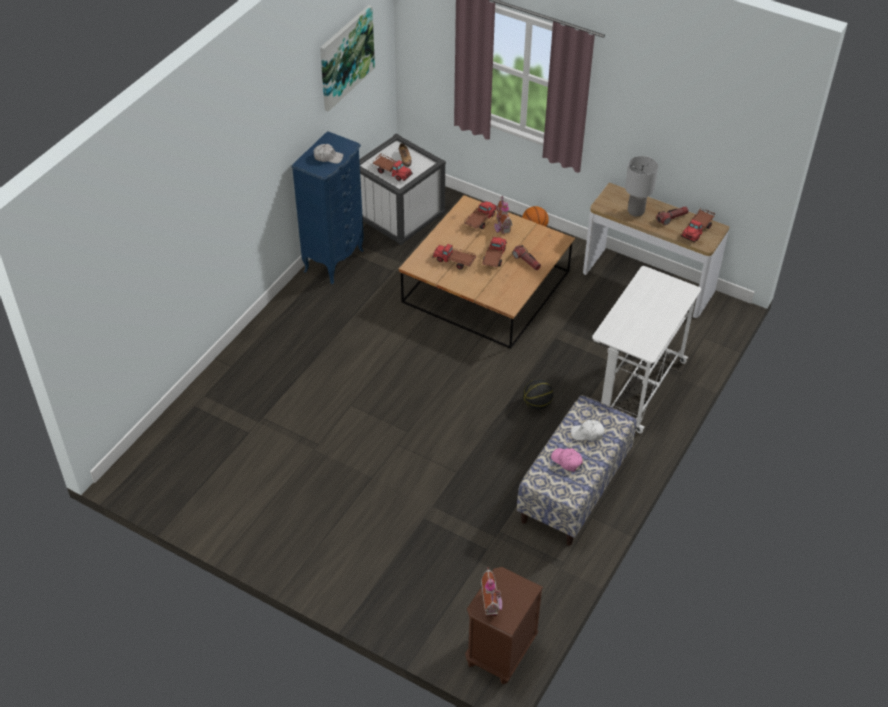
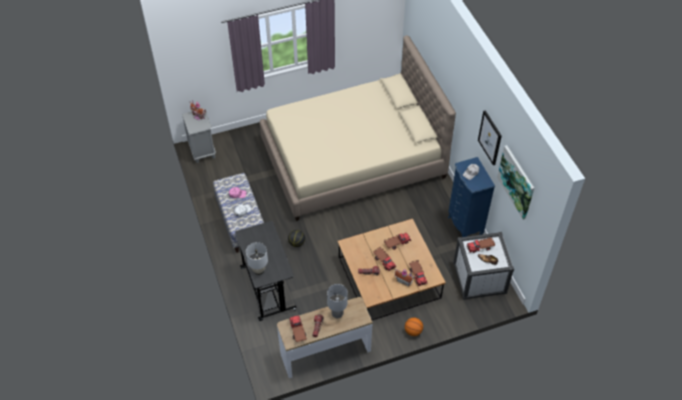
camera: 130 degrees right, 5 degrees up
(294, 101) = (490, 137): none -> picture
(321, 439) = (353, 159): none -> beige bed
(500, 653) = (202, 151): brown nightstand -> grey nightstand
(635, 386) = (268, 288): white desk -> black desk
(675, 300) = (258, 270): none -> white table lamp

